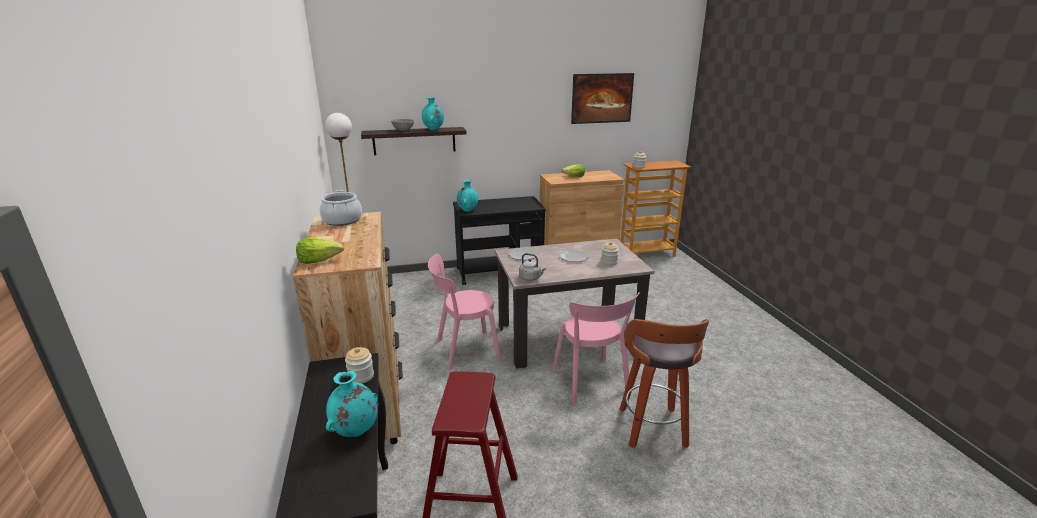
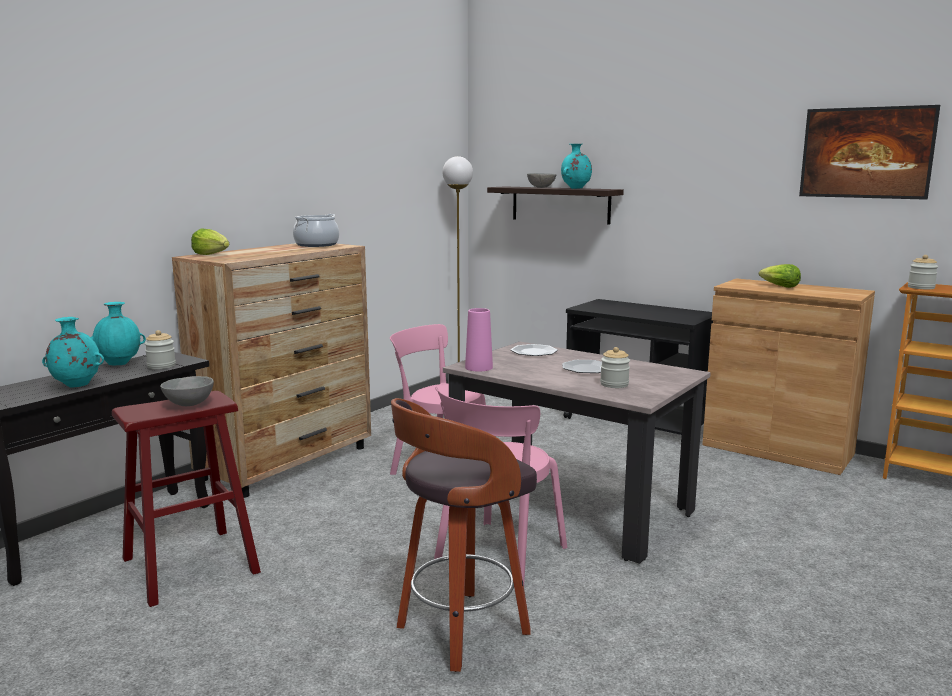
camera: 50 degrees right, 10 degrees down
(467, 210) = (589, 307): turquoise vase -> turquoise vase (119, 364)
(472, 392) = (188, 404): none -> grey bowl
(531, 278) = (478, 367): grey kettle -> pink vase

